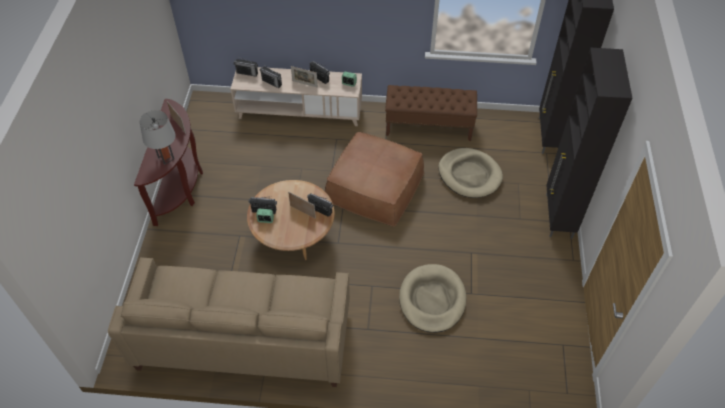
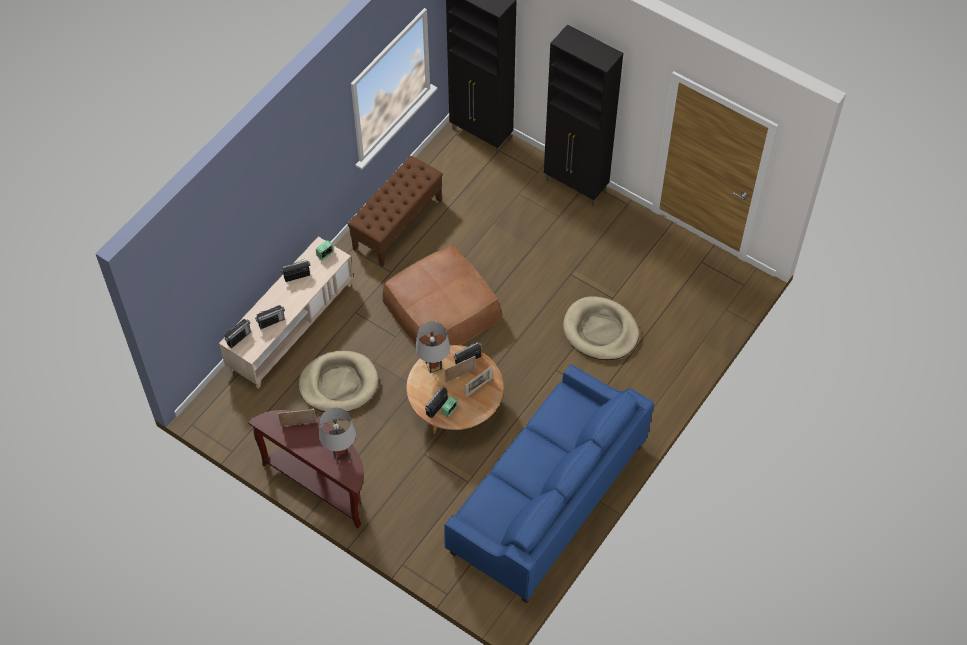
camera: 60 degrees left, 5 degrees up
(243, 338) = (547, 499): beige sofa -> blue sofa
(300, 191) = (433, 365): none -> grey table lamp
(304, 84) = (296, 293): picture frame -> picture frame (478, 387)
(469, 175) = (482, 225): beige dog bed -> beige dog bed (338, 384)

